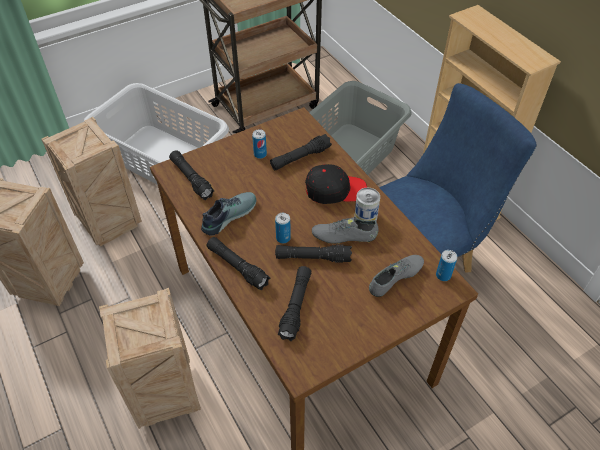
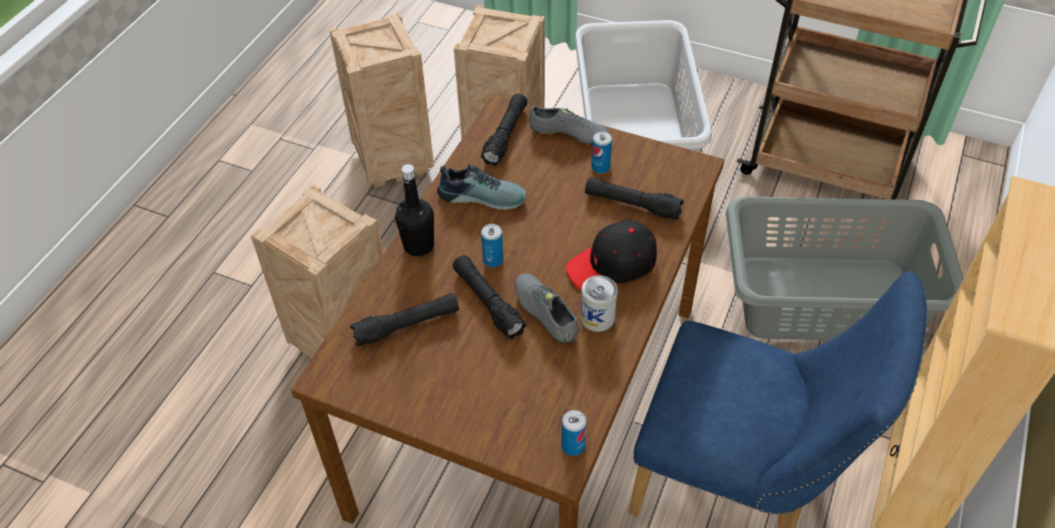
camera: 55 degrees right, 0 degrees up
(237, 267) = (418, 245): black flashlight -> black bottle
(335, 190) = (612, 265): black cap -> black cap turned 105 degrees clockwise
(395, 279) = (524, 398): grey shoe -> grey shoe (568, 135)

